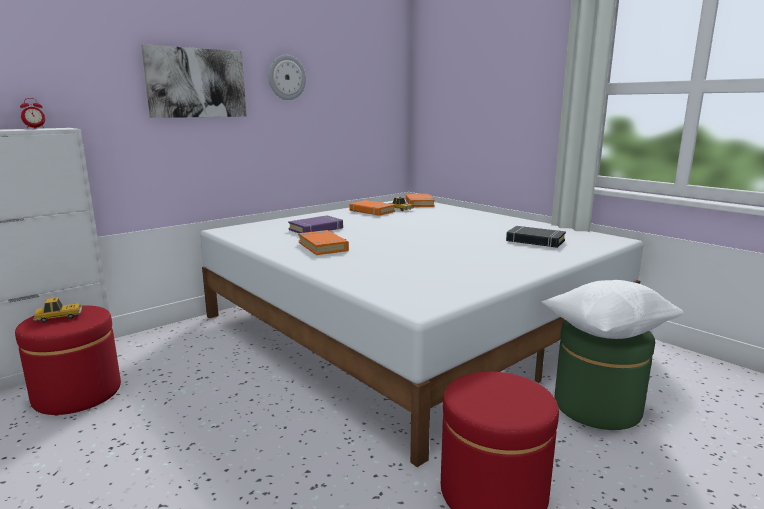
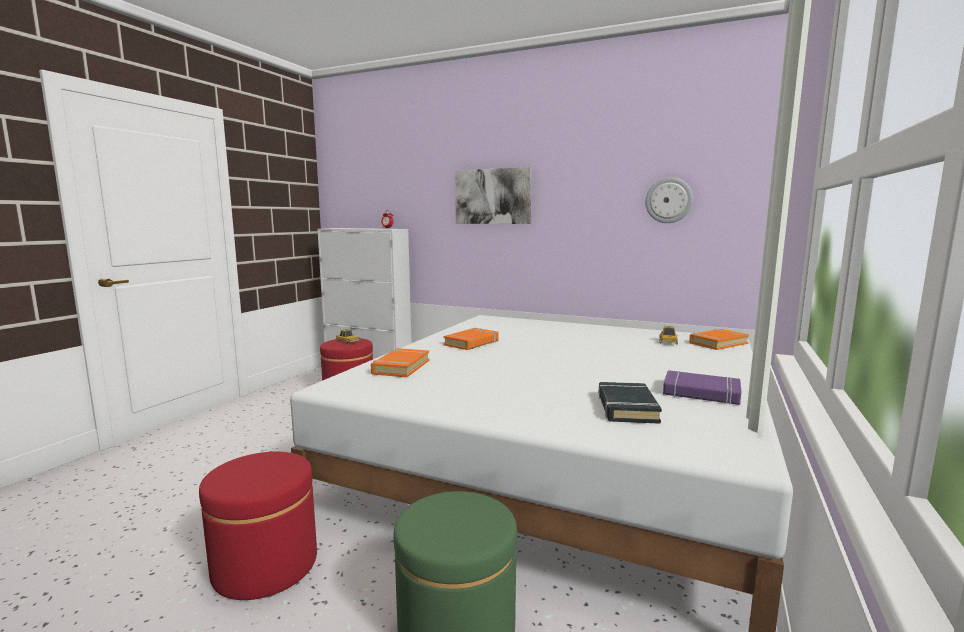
camera: 65 degrees right, 5 degrees down
(286, 77) = (577, 187): wall clock -> wall clock (668, 200)
(316, 229) = (526, 333): purple book -> purple book (701, 393)
(371, 211) = (633, 335): orange book -> orange book (401, 367)
(608, 331) = (446, 521): white pillow -> none

